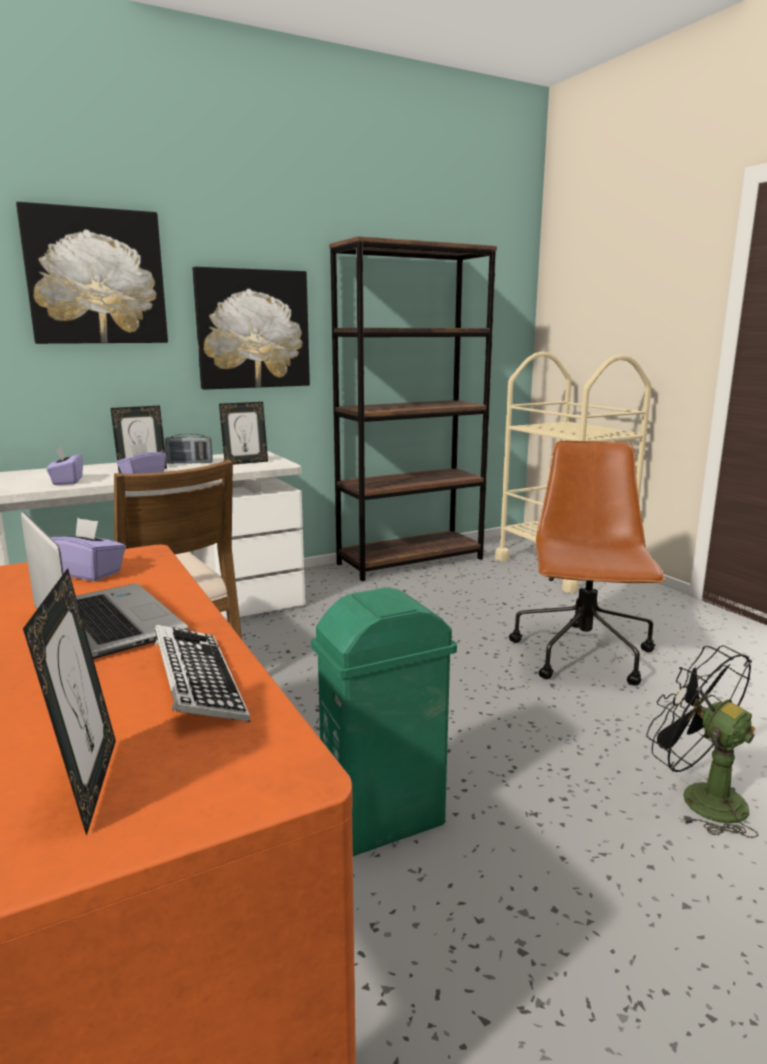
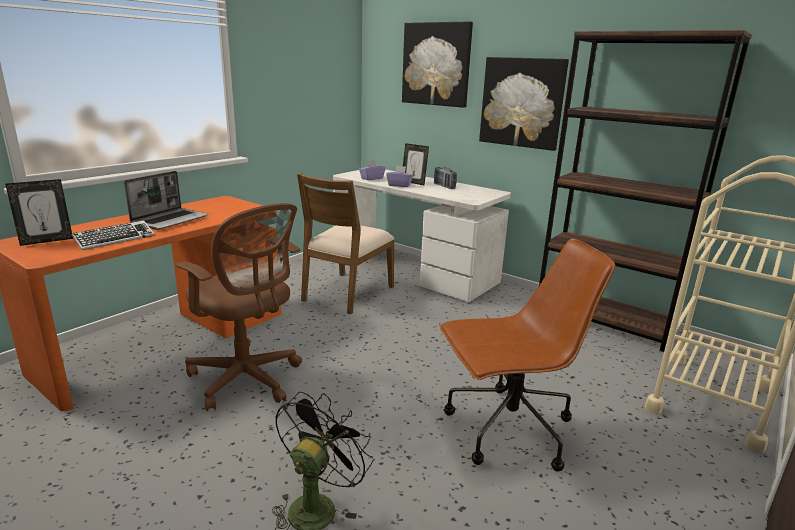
camera: 65 degrees right, 5 degrees up
(88, 573) = (228, 208): purple tissue box -> none
(245, 462) = (464, 194): picture frame -> none
(385, 821) = (247, 380): green trash can -> brown office chair

